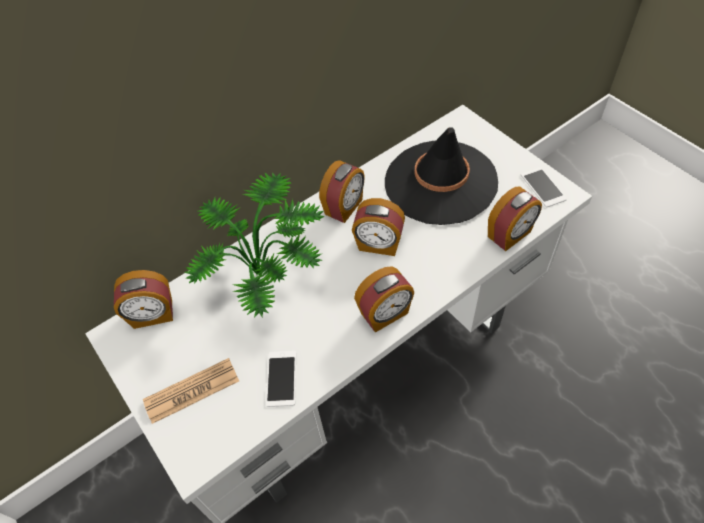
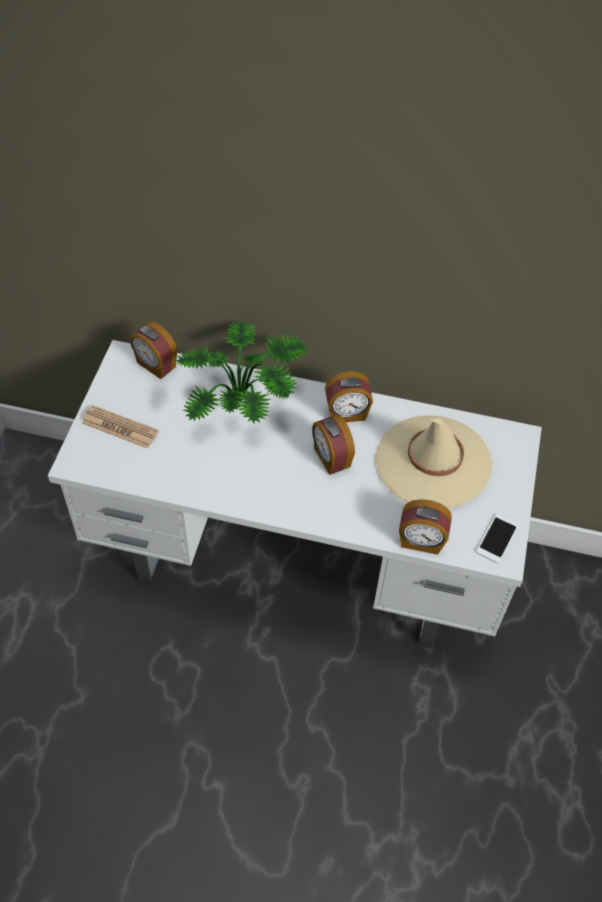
camera: 45 degrees right, 0 degrees up
(281, 378) = (169, 471): phone -> none
(385, 314) = (271, 500): alarm clock -> none
(440, 182) = (432, 462): black hat -> beige hat

